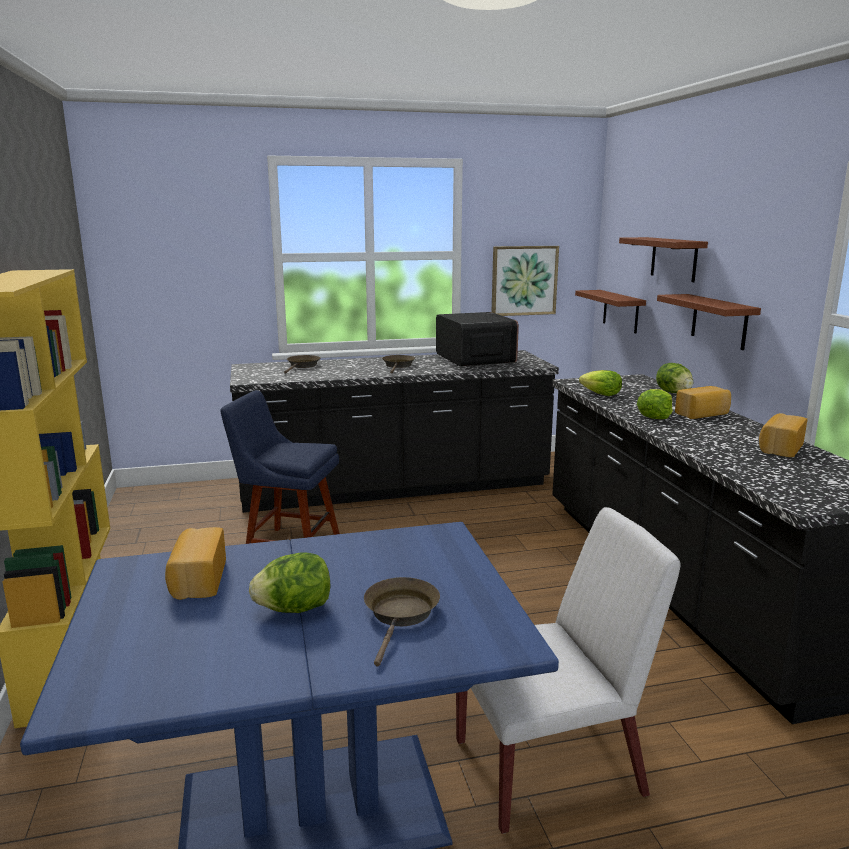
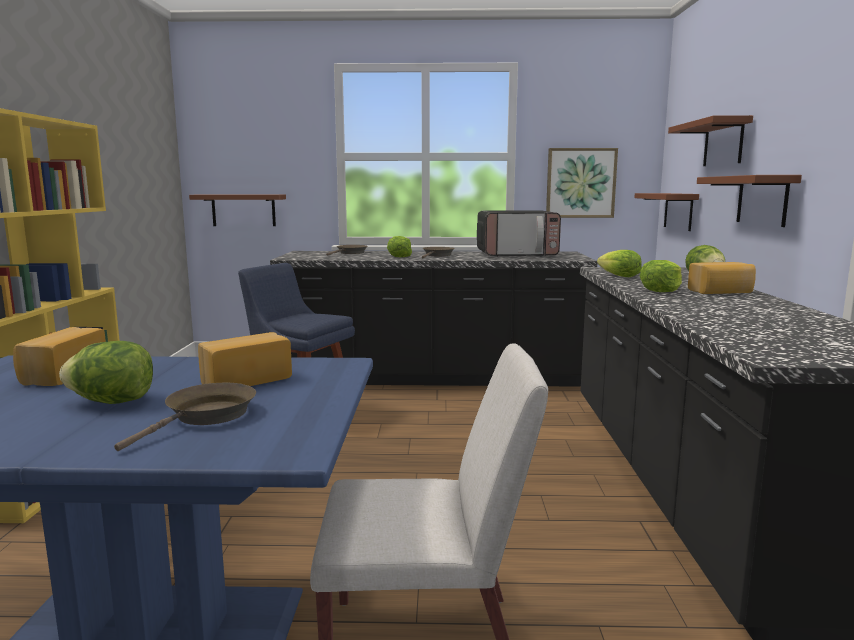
camera: 15 degrees right, 5 degrees down
(167, 319) = (243, 210): none -> brown shelf
(361, 370) = (399, 256): none -> lettuce
(474, 360) = (517, 254): microwave -> microwave turned 90 degrees clockwise
(779, 448) = (790, 317): bread -> bread (245, 380)

